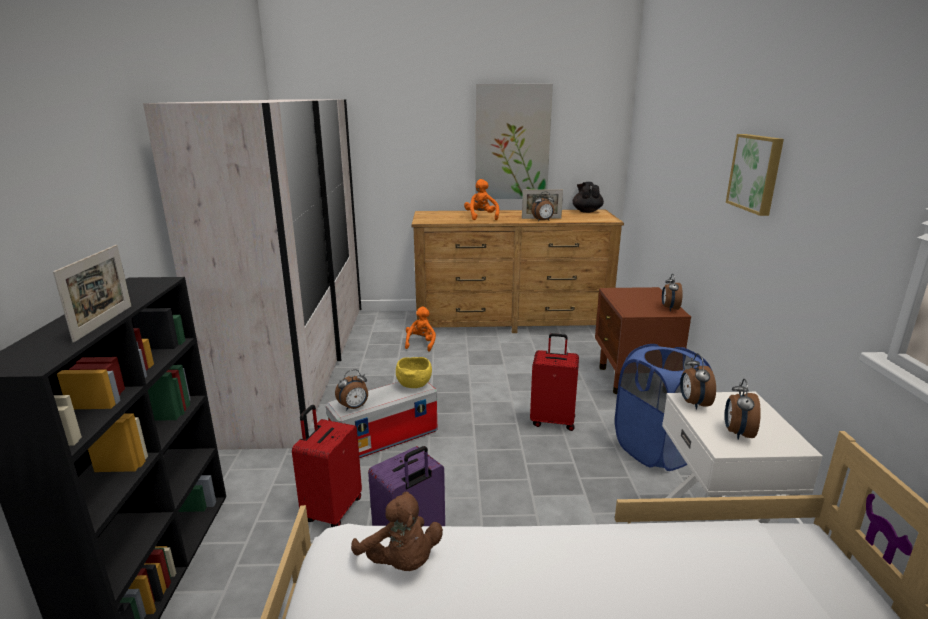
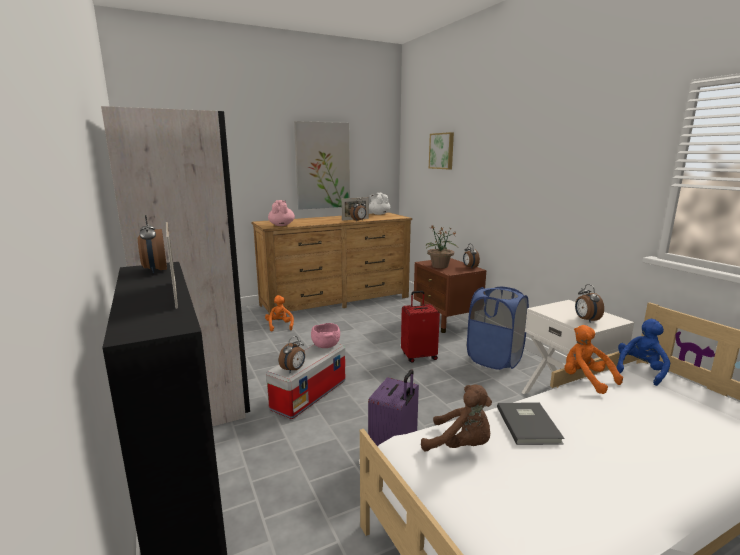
camera: 25 degrees left, 5 degrees down
(332, 510) = (311, 454): red suitcase -> none
(414, 385) = (325, 346): yellow bowl -> pink bowl
(439, 220) = (281, 225): none -> pink teapot
(481, 217) = (311, 221): orange plush toy -> orange plush toy (585, 380)
(514, 564) = (529, 424): none -> grey book
(586, 211) = (379, 214): black teapot -> white teapot
(627, 300) = (440, 266): none -> potted plant
(693, 403) = (547, 310): alarm clock -> alarm clock (155, 270)
(756, 173) = (532, 169): picture -> picture (442, 151)
(786, 538) = (640, 371): none -> blue plush toy

